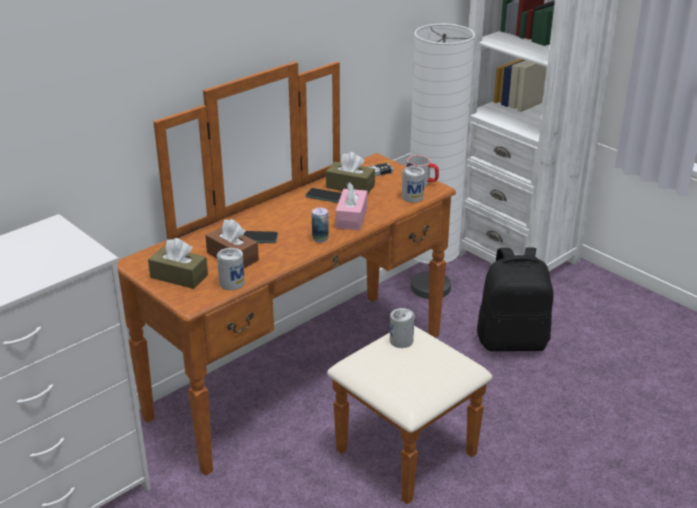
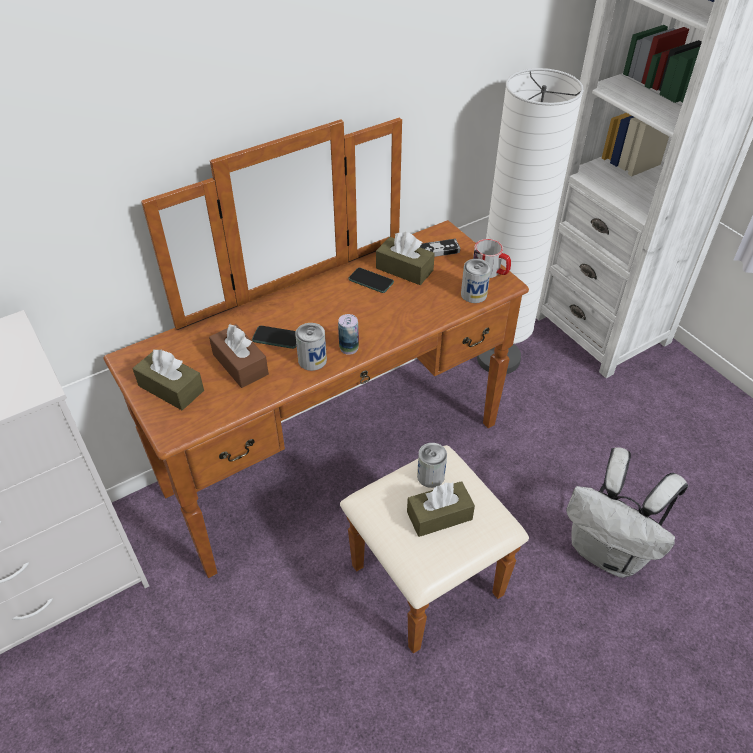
camera: 10 degrees right, 15 degrees up
(232, 283) = (228, 407): can -> can (312, 360)
(351, 218) = (394, 319): pink tissue box -> none
(415, 364) = (439, 516): none -> brown tissue box
(512, 341) = (574, 443): black backpack -> none
(559, 412) = (608, 551): none -> white backpack

